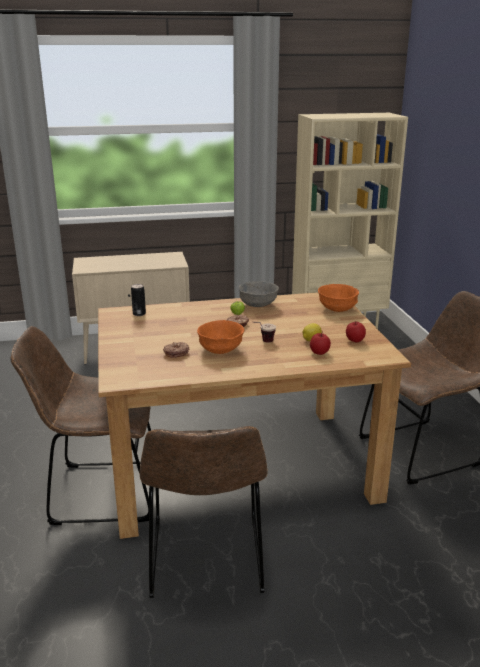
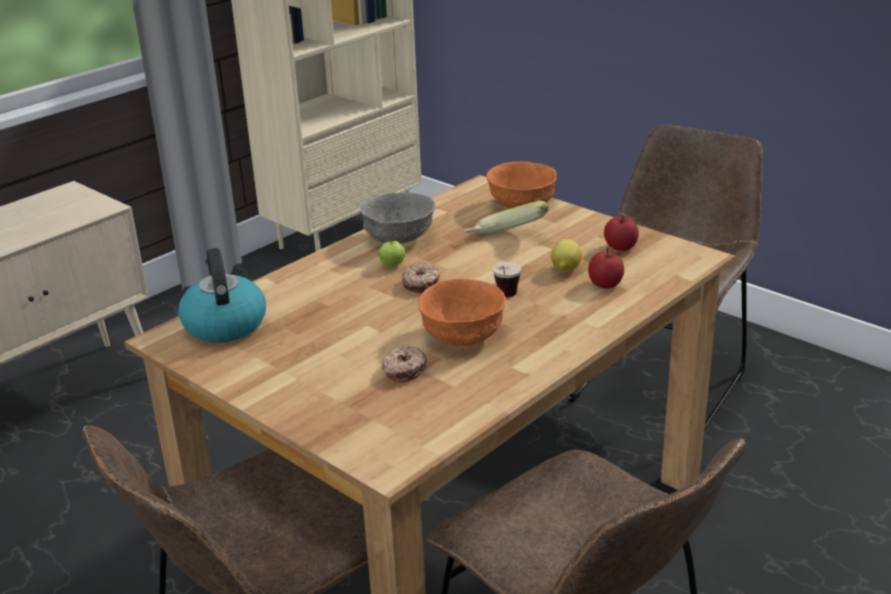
camera: 35 degrees left, 5 degrees up
(139, 314) = (224, 324): can -> kettle
(304, 320) = (505, 239): none -> banana

